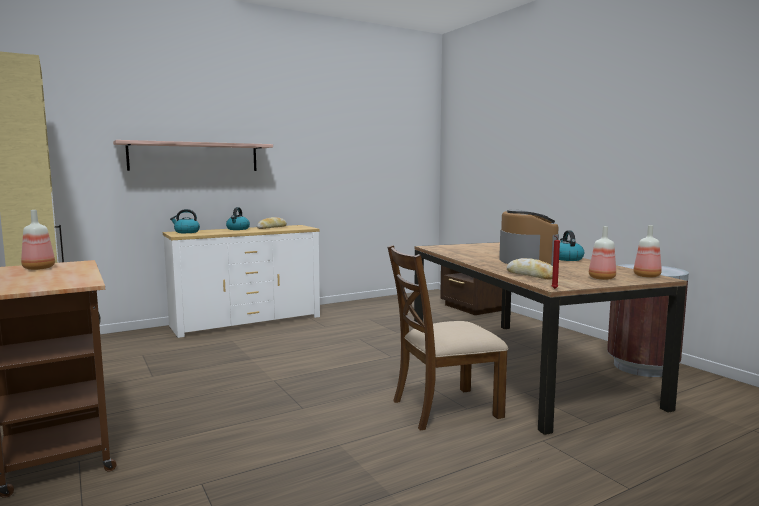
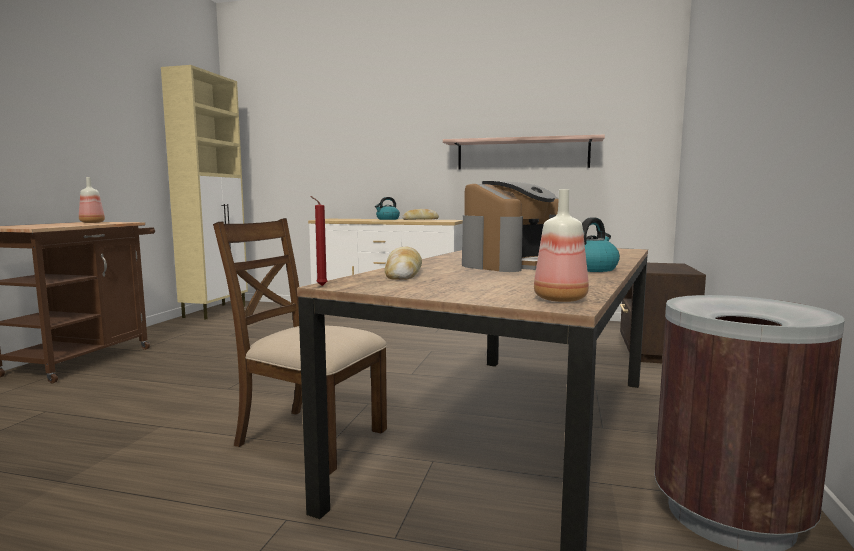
camera: 45 degrees right, 0 degrees up
(186, 232) = (339, 219): kettle -> none
(194, 157) = (360, 147): shelf -> shelf (522, 154)
(601, 278) = (464, 289): bottle -> none

